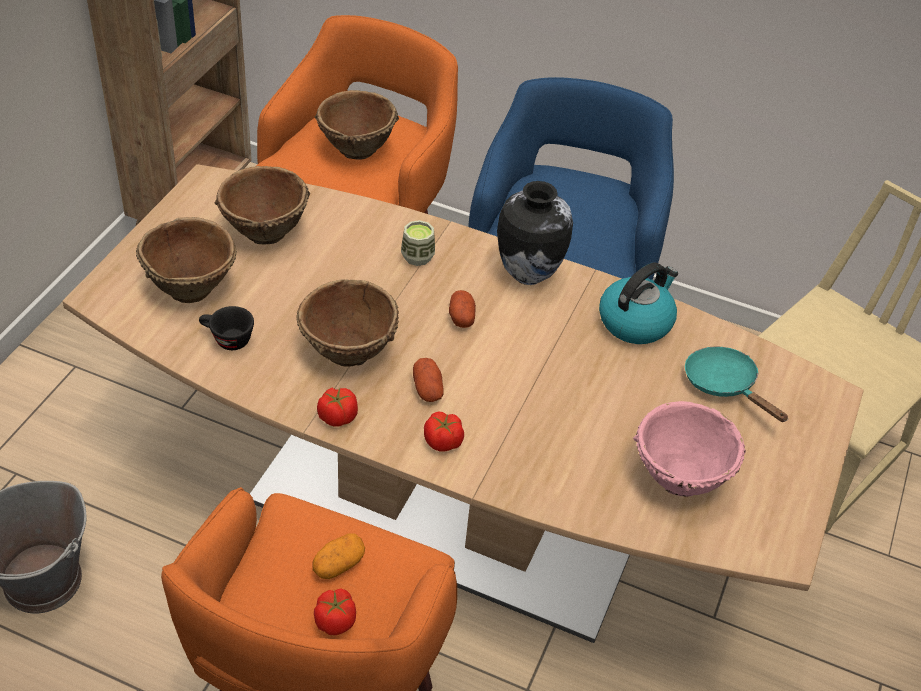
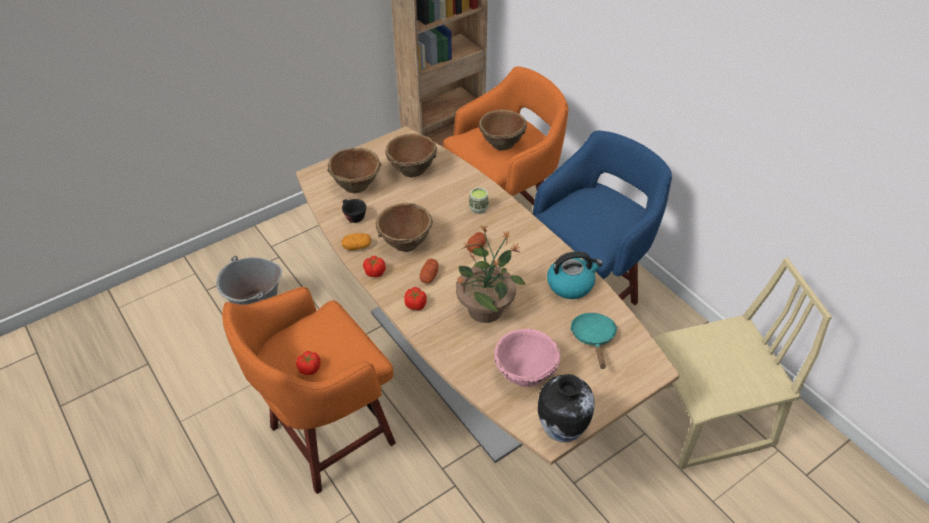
camera: 35 degrees right, 0 degrees up
(338, 564) = (331, 344): potato -> potato (357, 247)
(527, 274) = (530, 238): vase -> vase (562, 430)
(550, 403) = (486, 308): none -> potted plant

